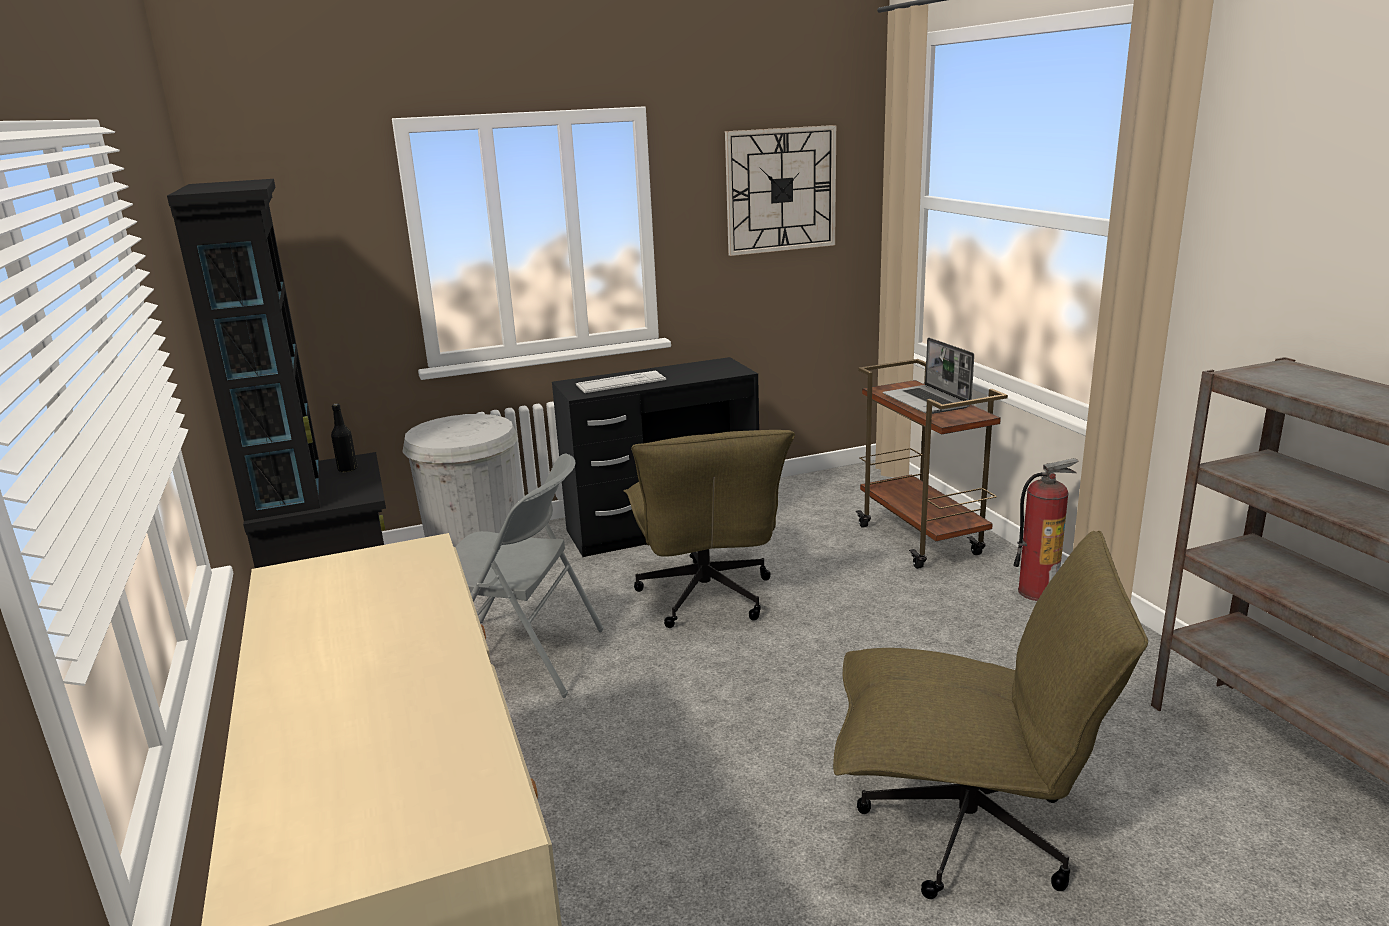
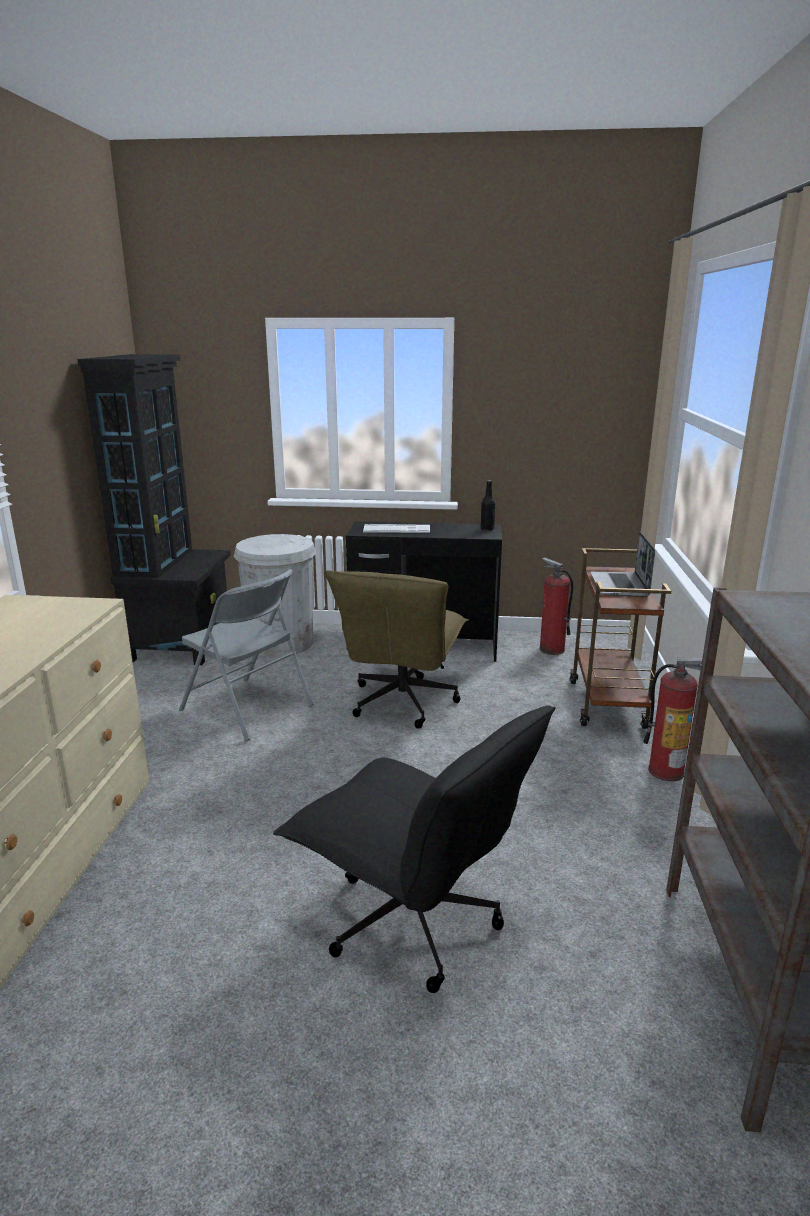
camera: 25 degrees right, 0 degrees up
(347, 469) = (201, 558): black bottle -> black bottle (487, 529)
(781, 190) = (567, 393): wall clock -> none
(805, 496) = (551, 649): none -> fire extinguisher
(963, 828) = (410, 920): beige office chair -> black office chair

